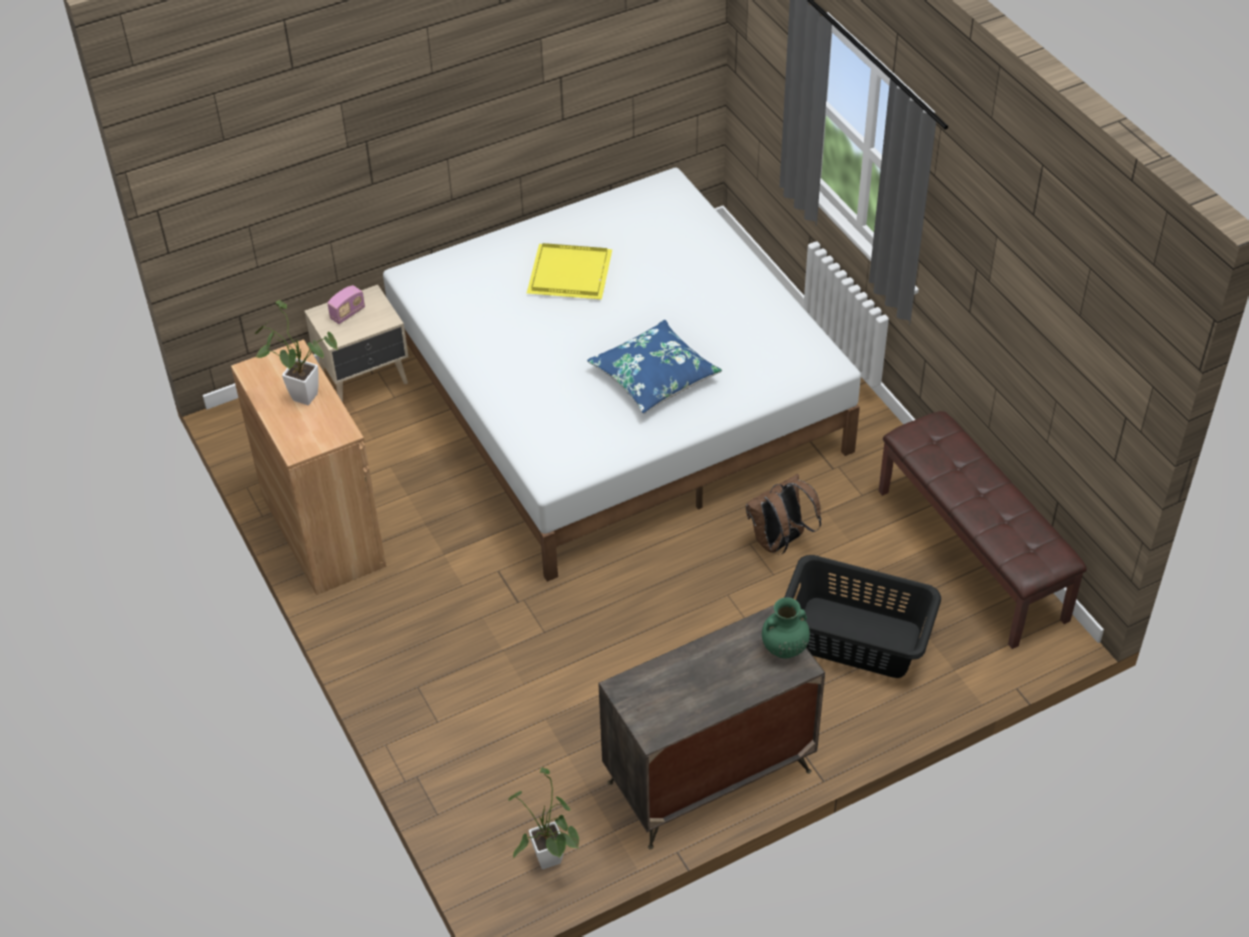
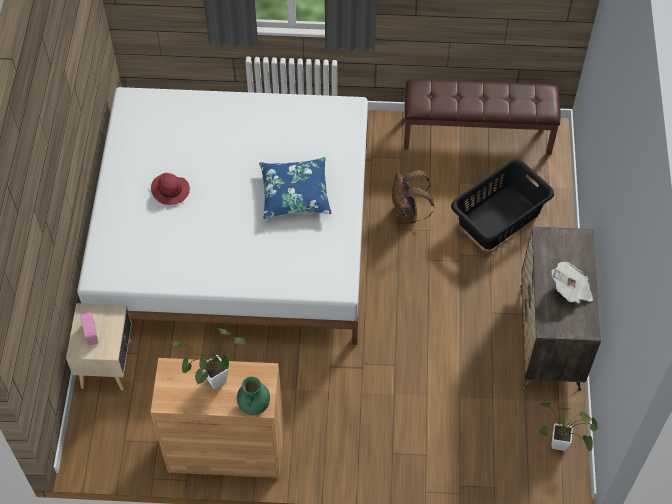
camera: 60 degrees left, 10 degrees up
(571, 275) = (171, 190): yellow tray -> red hat
(703, 688) = (571, 290): none -> newspaper
(784, 648) = (566, 238): green vase -> green vase (254, 405)

